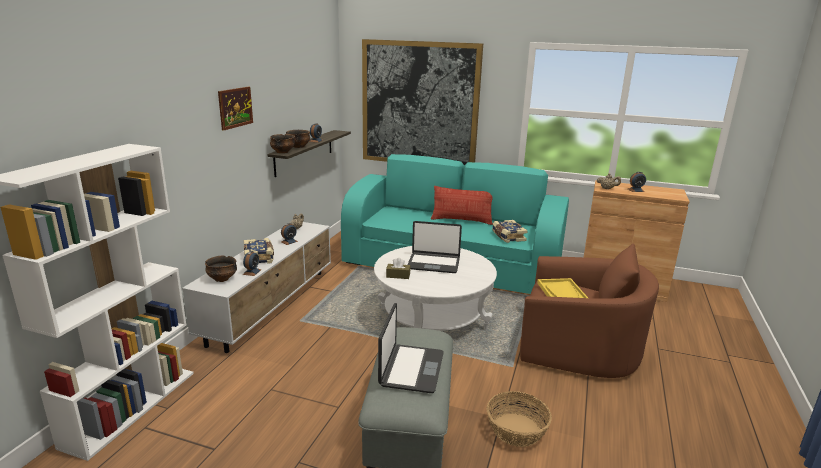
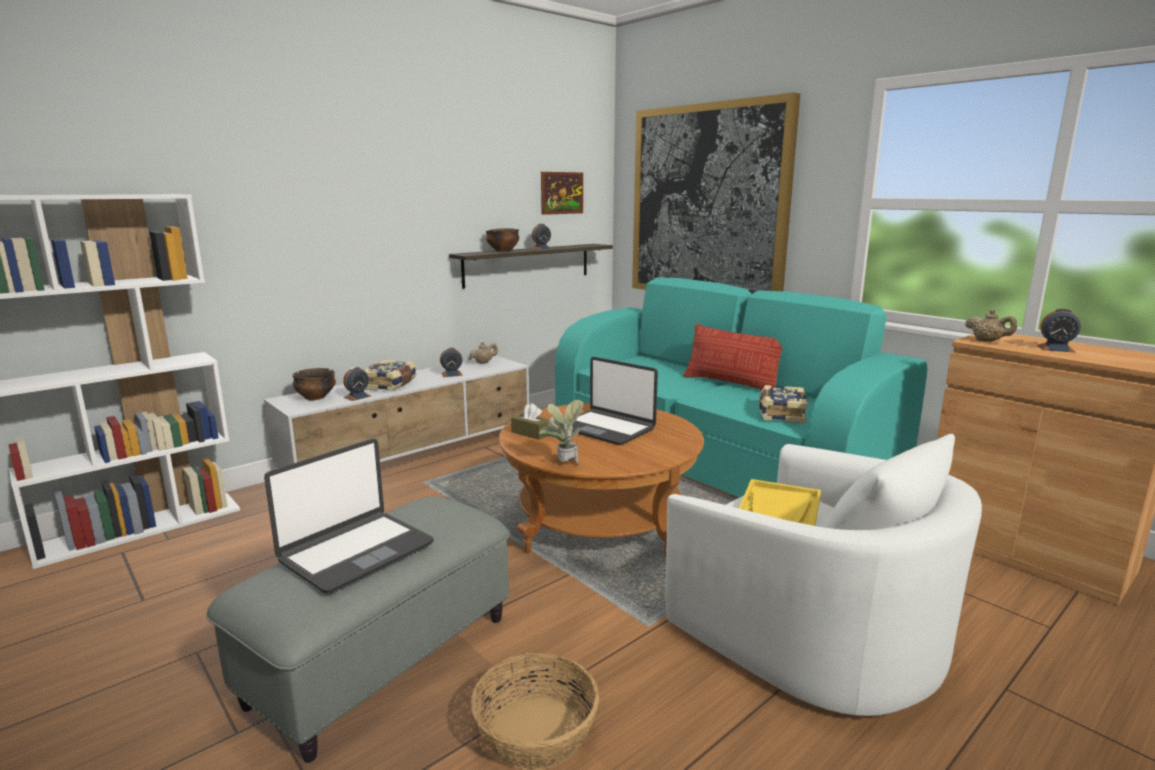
camera: 30 degrees right, 5 degrees down
(235, 107) = (388, 181): picture -> picture (561, 193)
(282, 152) = (470, 253): bowl -> none
(433, 318) = (600, 521): white coffee table -> brown coffee table
(442, 292) = (563, 465): none -> potted plant
(578, 348) = (811, 633): brown armchair -> white armchair

